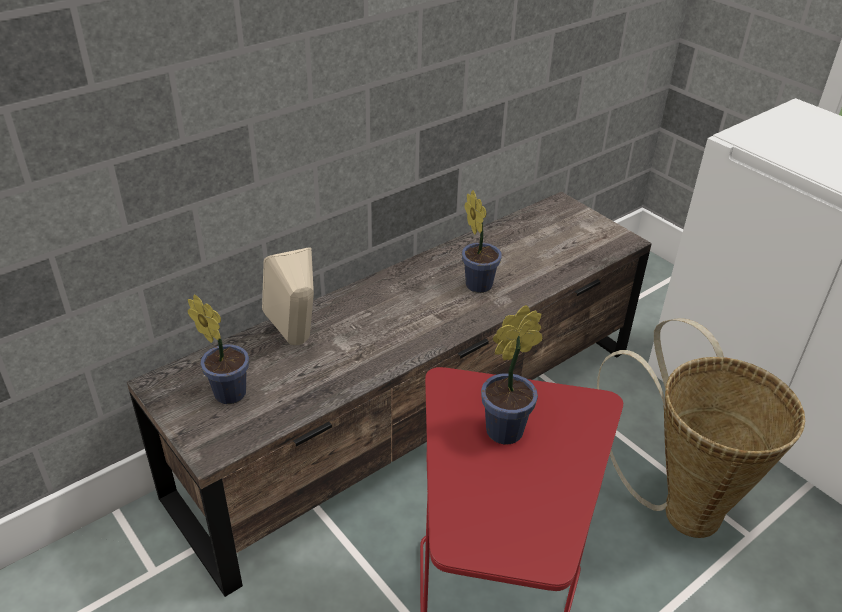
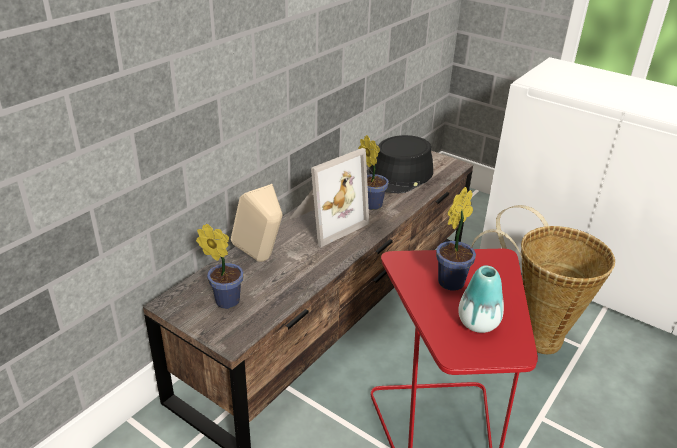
camera: 15 degrees left, 5 degrees down
(404, 300) = (325, 221): none -> picture frame
(512, 502) = (478, 323): none -> vase
(532, 246) = (397, 176): none -> black hat

